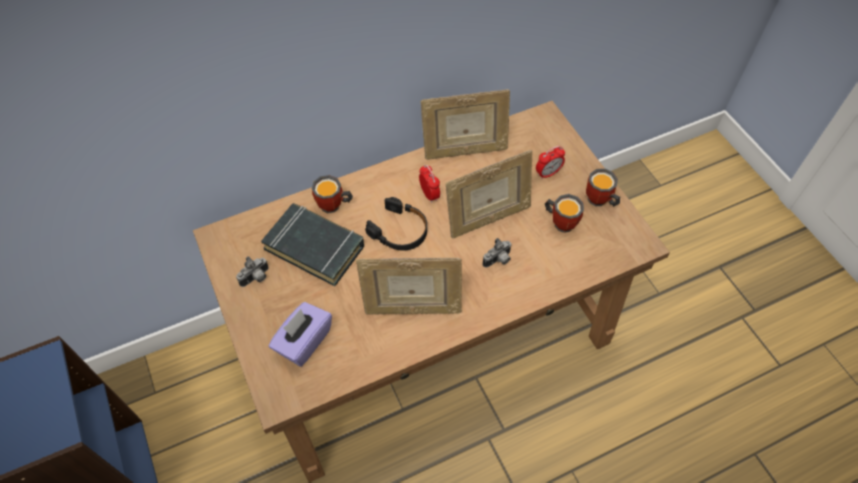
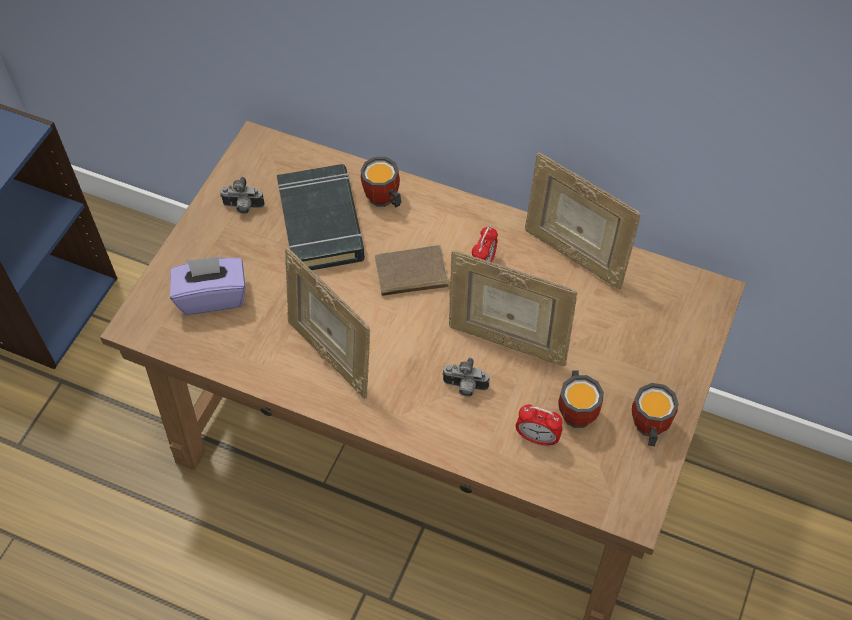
camera: 50 degrees right, 0 degrees up
(399, 231) = (412, 276): black headphones -> brown book
(548, 173) = (632, 352): alarm clock -> alarm clock (537, 438)

